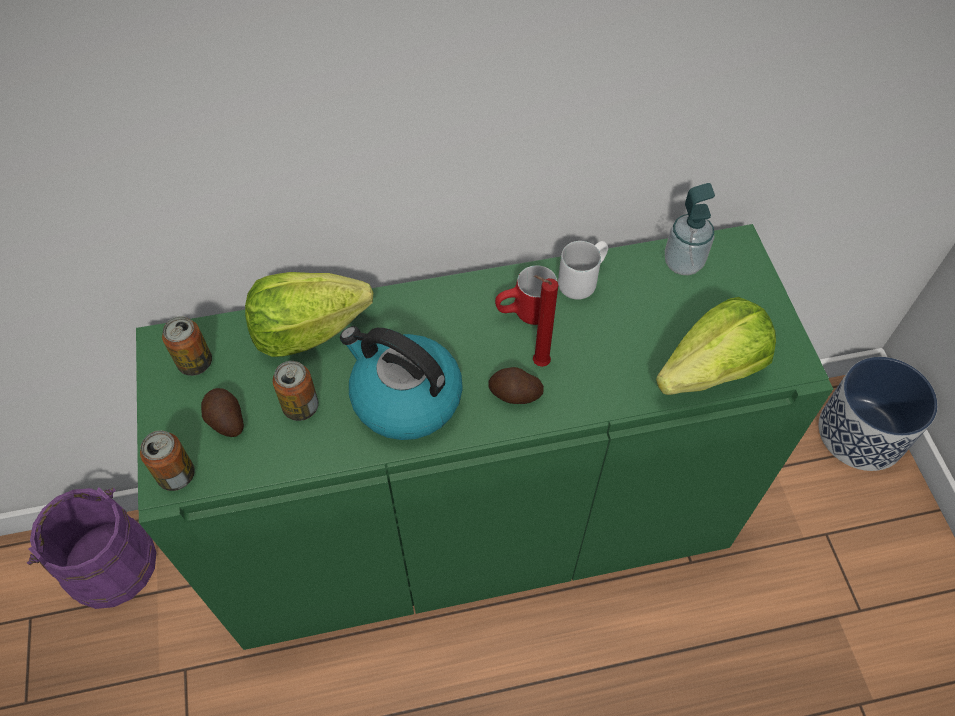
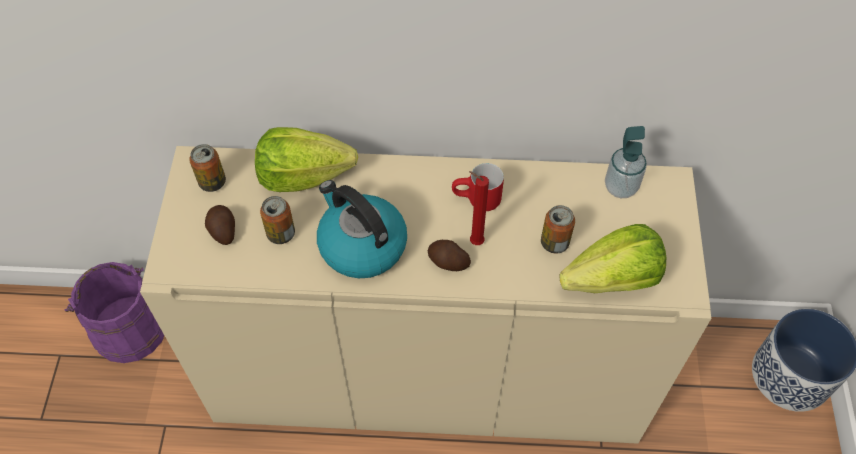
camera: 15 degrees right, 0 degrees up
(176, 475) = (176, 263): can -> can (554, 243)
(477, 526) = (428, 372): green cabinet -> beige cabinet
(580, 279) = (530, 182): white mug -> none

